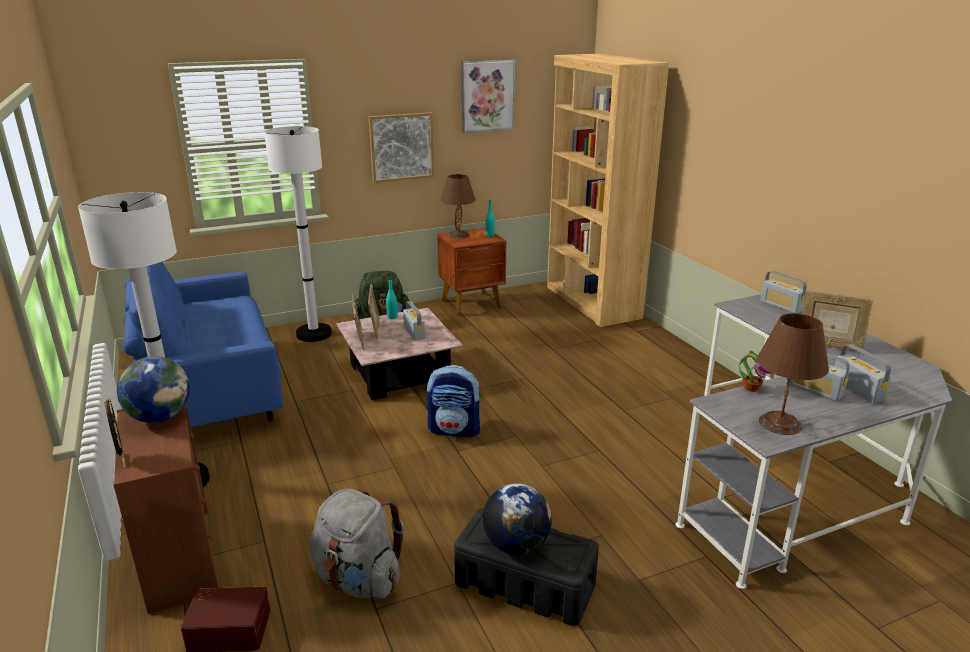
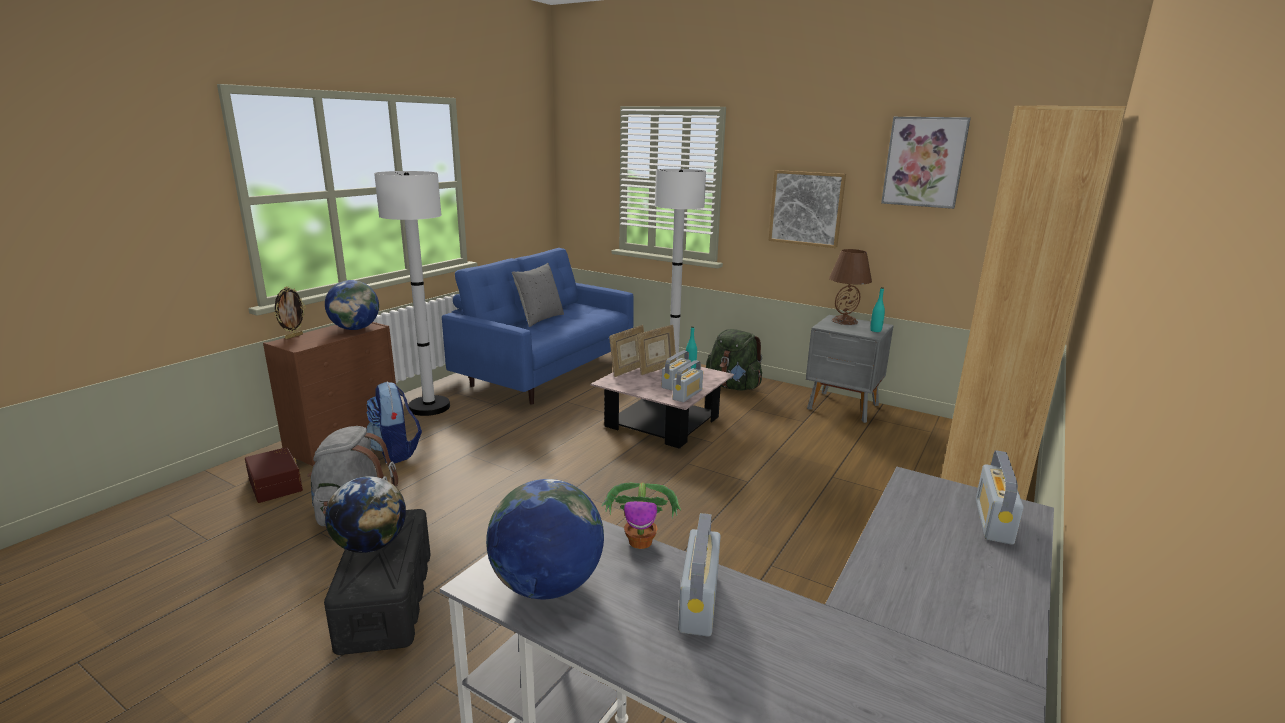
camera: 55 degrees right, 5 degrees down
(196, 333) = (540, 319): none -> grey pillow
(455, 430) = (604, 478): backpack -> backpack (396, 452)
(472, 304) = (843, 407): brown nightstand -> grey nightstand
(780, 424) = (547, 585): brown table lamp -> globe
(828, 345) = (906, 594): picture frame -> none
(857, 390) = (754, 653): radio -> radio (687, 395)

